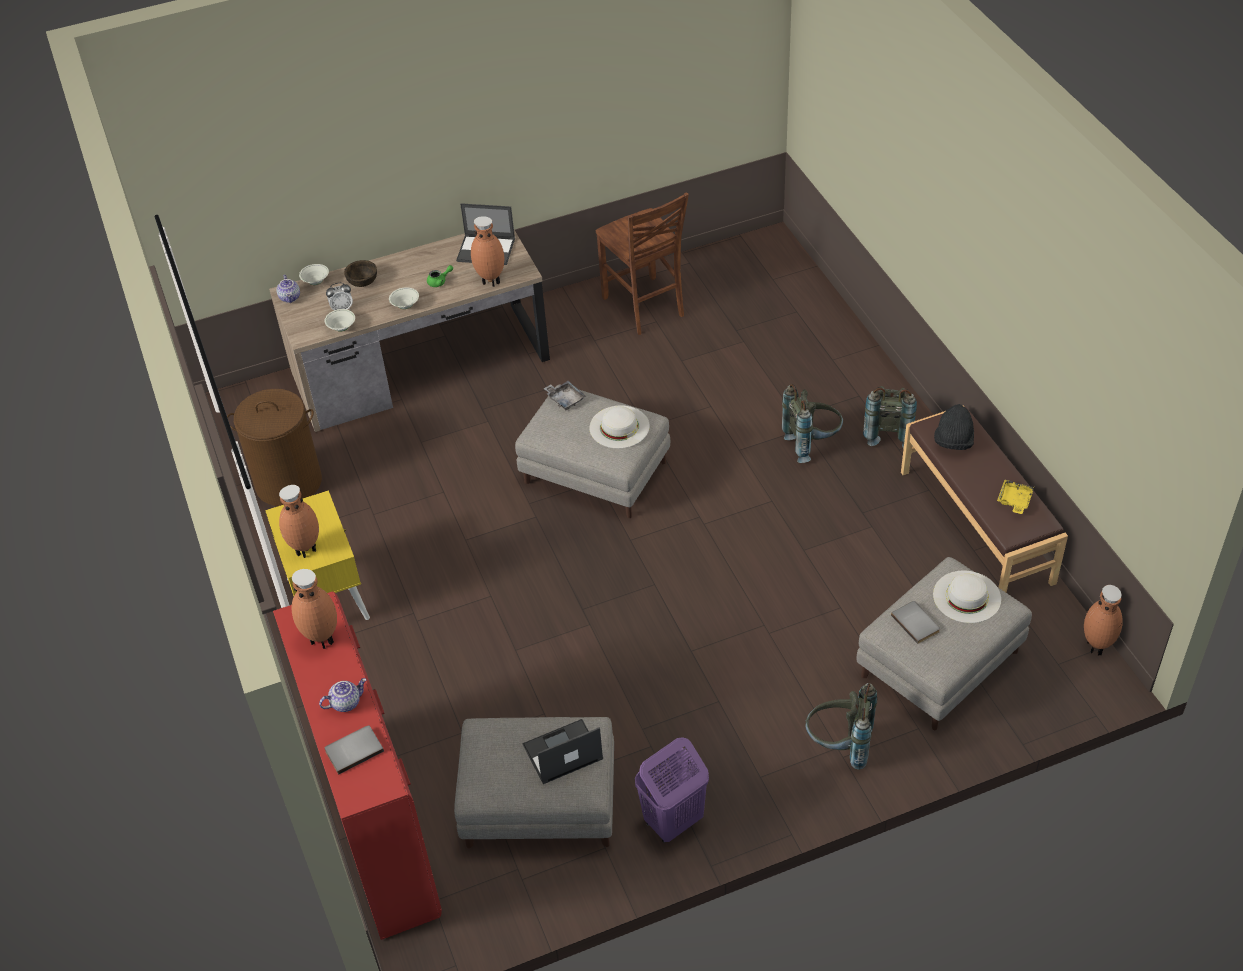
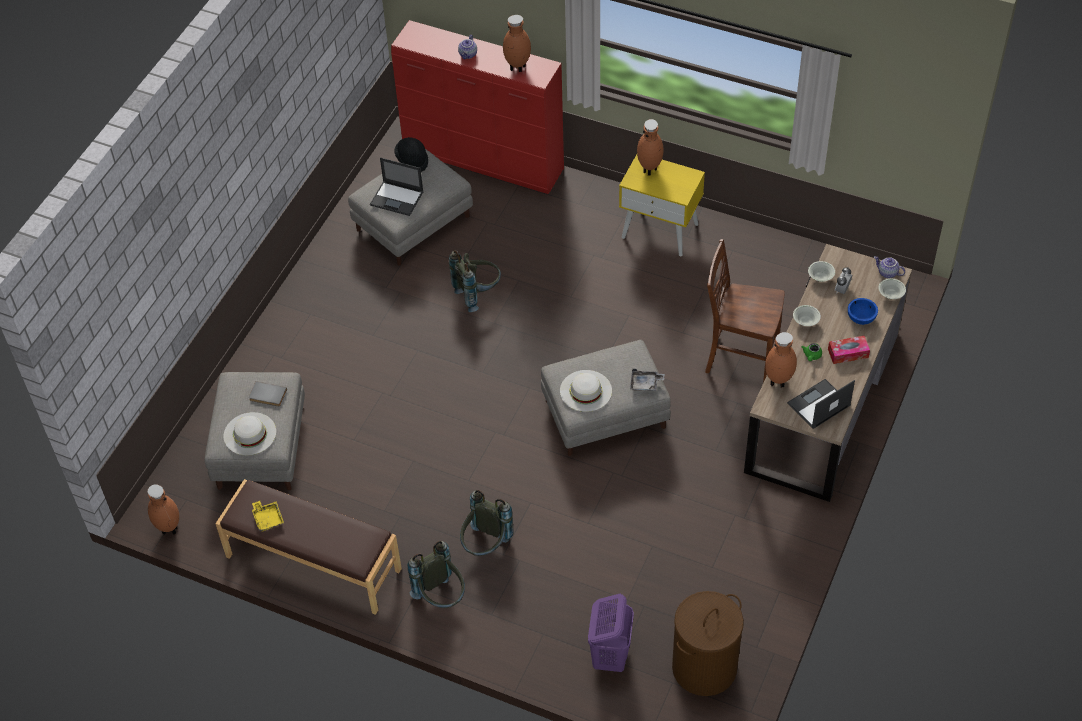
camera: 135 degrees right, 5 degrees up
(289, 482) = (782, 269): brown laundry basket -> brown laundry basket (704, 668)
(353, 749) = (438, 42): grey book -> none
(362, 282) = (861, 318): brown bowl -> blue bowl
(412, 266) = (848, 353): none -> tissue box
(562, 752) = (397, 198): laptop -> laptop turned 90 degrees clockwise
(644, 307) = (736, 573): brown chair -> brown chair (740, 360)
(673, 821) = (335, 263): purple laundry basket -> purple laundry basket (610, 655)
(839, 746) = (280, 359): grey backpack -> grey backpack (477, 293)
(953, 441) = (347, 537): black hat -> black hat (412, 160)

